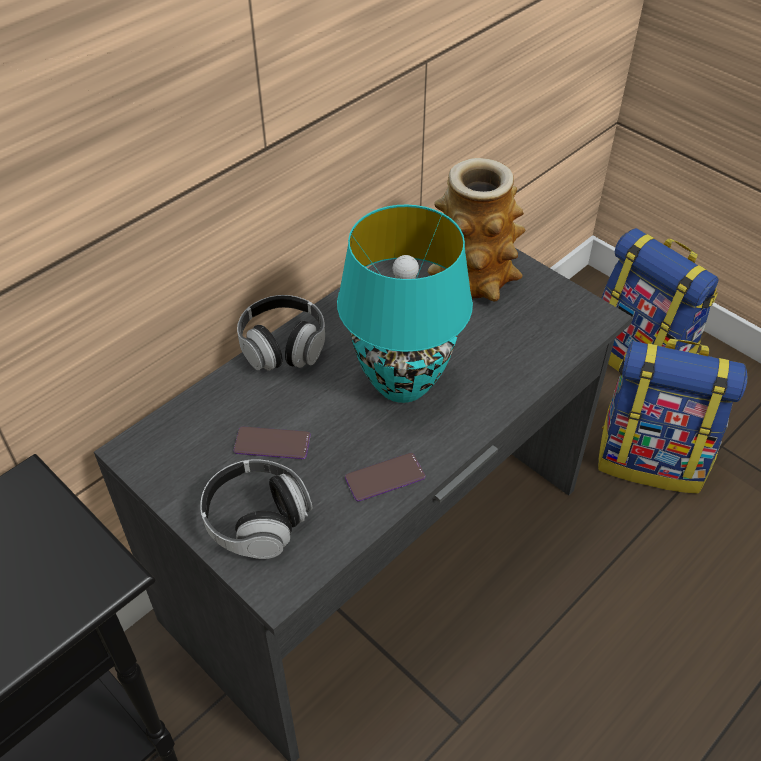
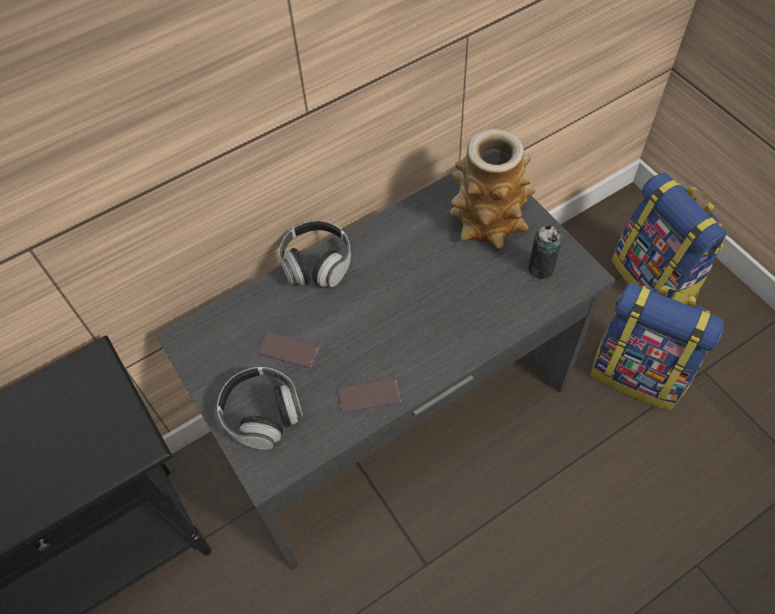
camera: 15 degrees right, 10 degrees up
(401, 385) = (403, 314): turquoise table lamp -> none
(546, 317) = (540, 269): none -> can

